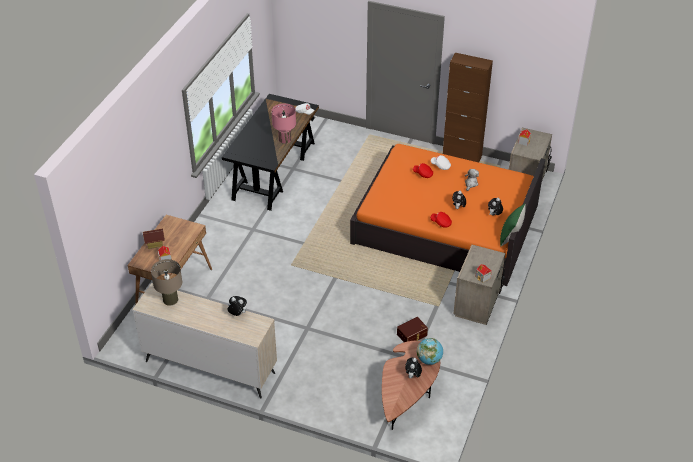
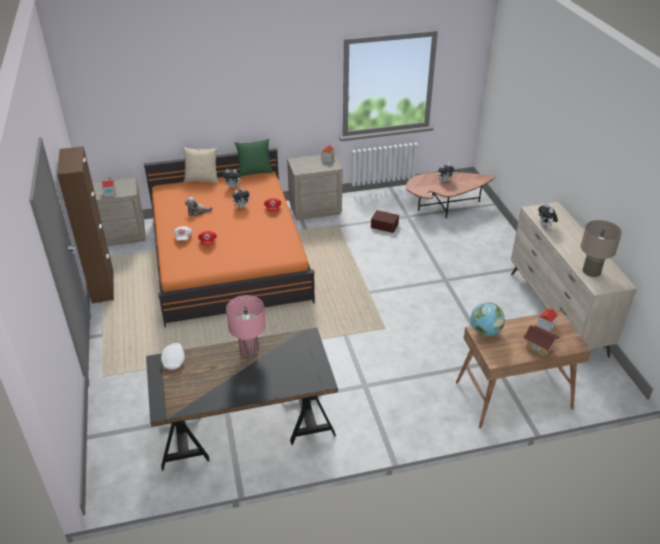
camera: 125 degrees left, 5 degrees down
(429, 360) = (420, 179): globe -> globe (485, 331)
(521, 203) = (202, 179): none -> beige pillow

